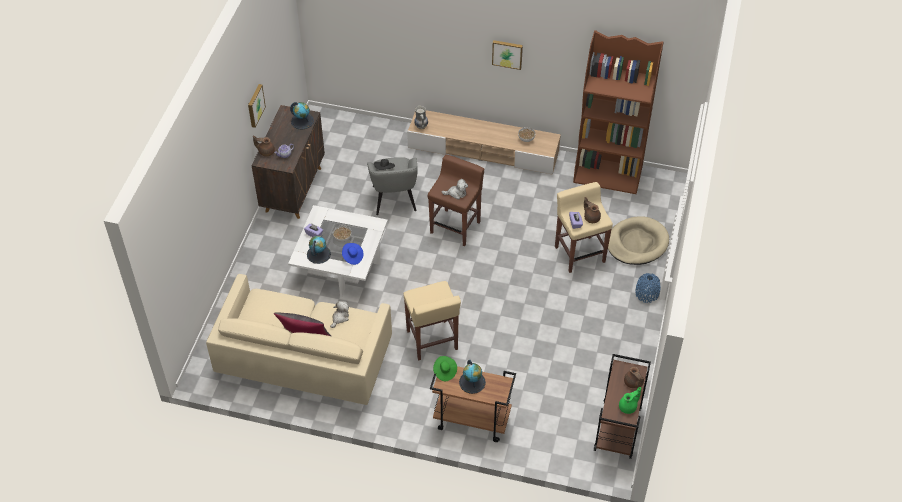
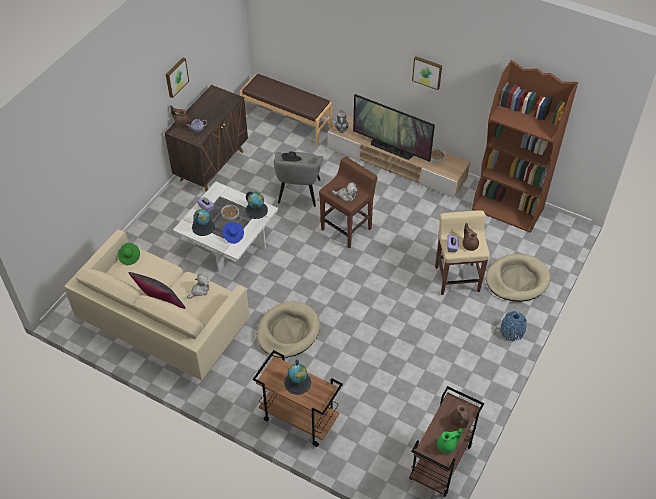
camera: 15 degrees right, 0 degrees up
(302, 121) = (225, 102): globe -> globe (256, 210)
(355, 126) = (287, 121): none -> brown bench
(432, 341) = (288, 331): beige stool -> beige dog bed
(444, 372) = (274, 366): green hat -> green hat (129, 257)
(478, 137) = (391, 149): none -> television

